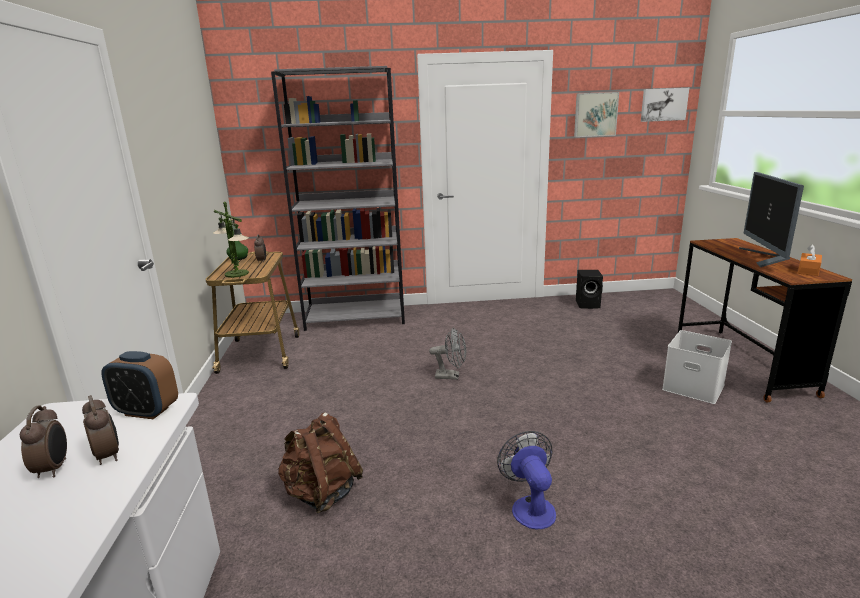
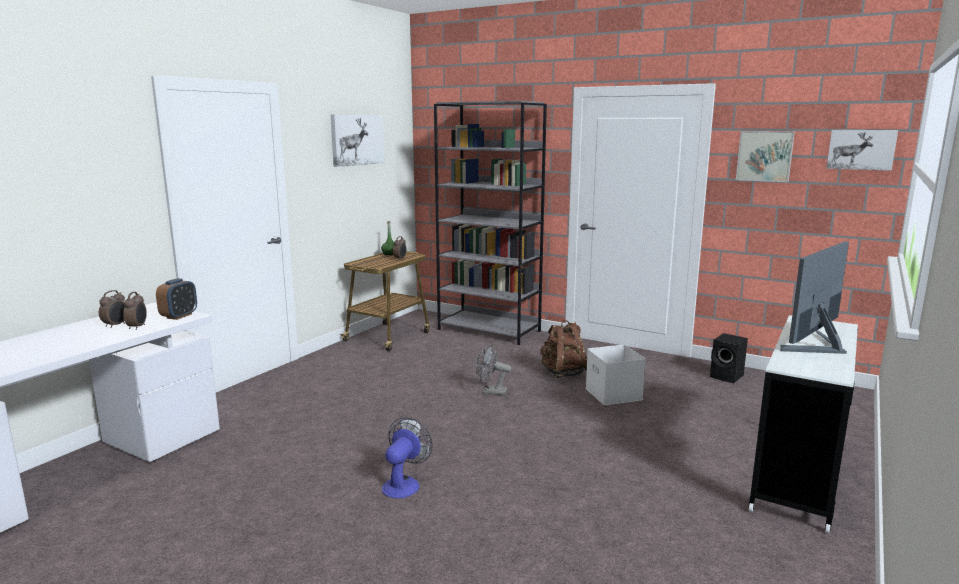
camera: 35 degrees right, 5 degrees down
(147, 411) = (179, 316): alarm clock -> alarm clock turned 120 degrees counterclockwise
(180, 119) = (356, 140): none -> picture
(237, 274) = (368, 264): table lamp -> none
(322, 493) = (302, 426): brown backpack -> brown backpack (563, 373)
(451, 376) = (490, 391): grey fan -> grey fan turned 150 degrees clockwise
(694, 386) = (696, 472): white storage box -> white storage box (614, 394)
(741, 363) = (798, 475): brown desk -> white desk
(808, 270) = (826, 366): orange tissue box -> none

